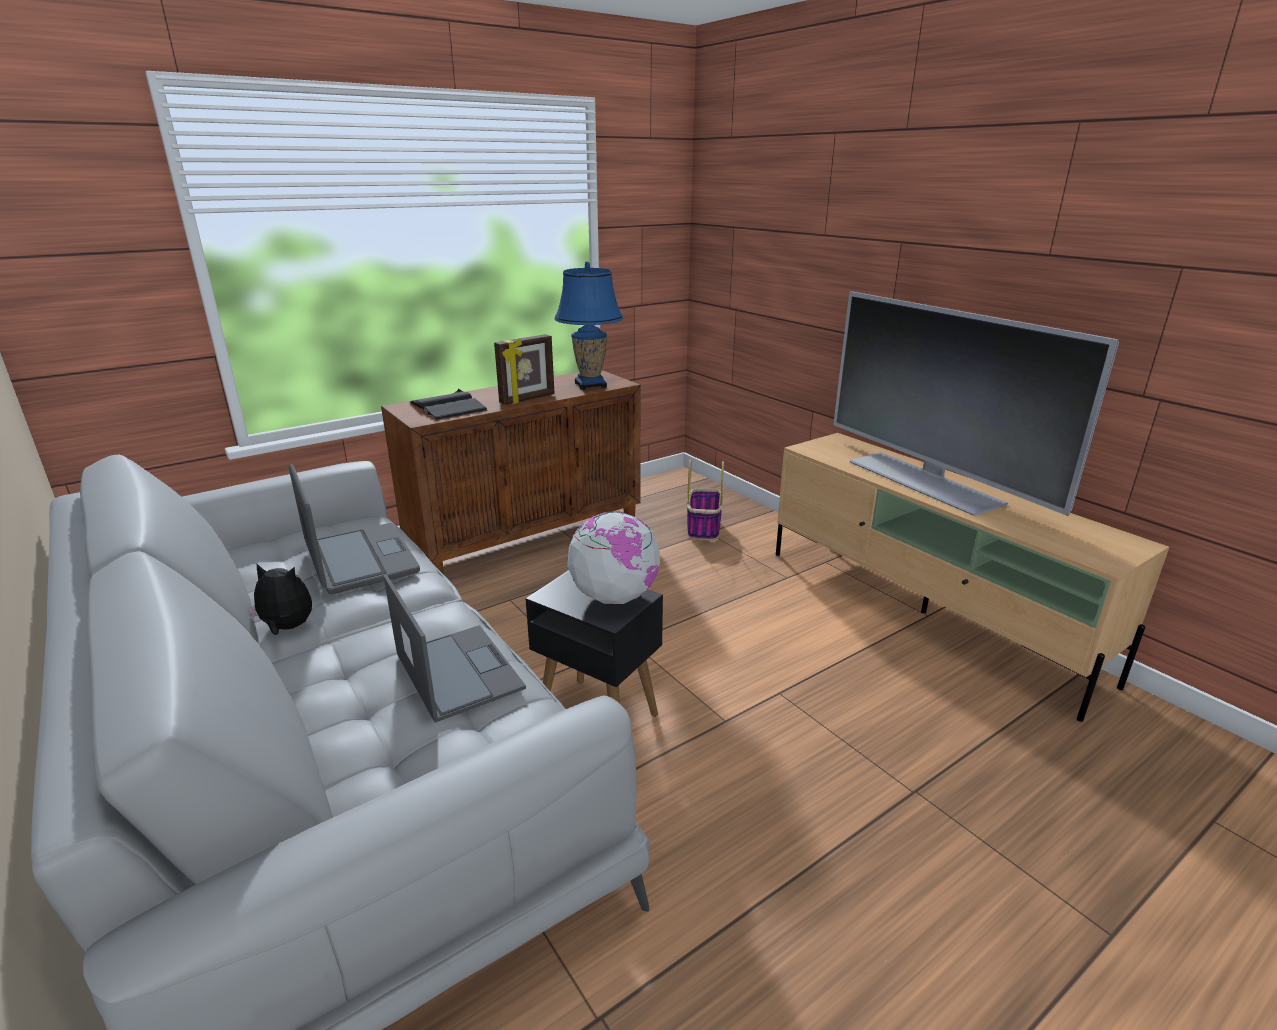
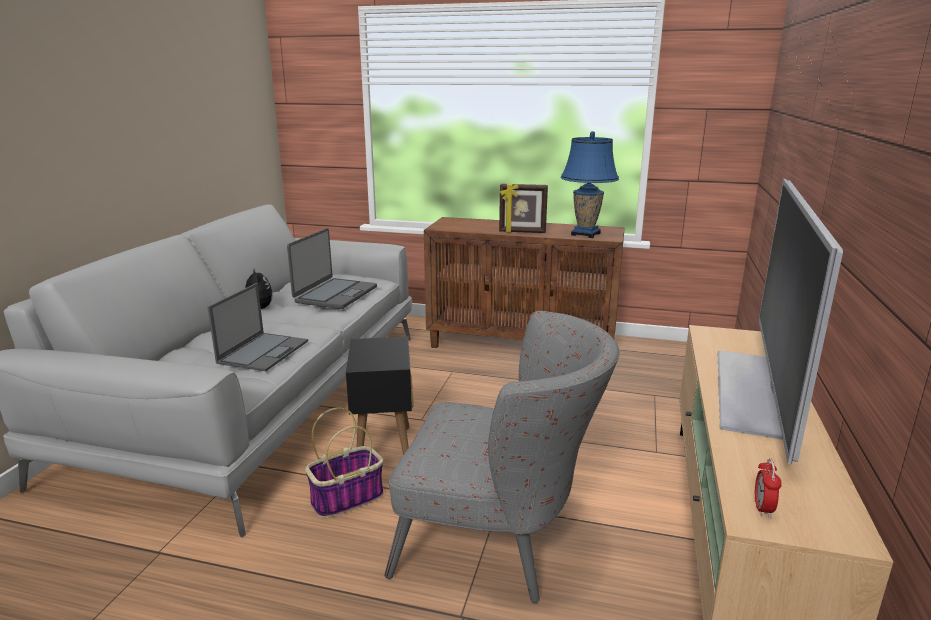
camera: 50 degrees right, 5 degrees down
(448, 407) = (469, 225): black book -> none
(614, 597) = (385, 357): globe -> none
(703, 528) = (656, 390): basket -> basket (347, 498)
(830, 717) = (499, 541): none -> grey armchair
(1092, 552) = (763, 508): none -> alarm clock

